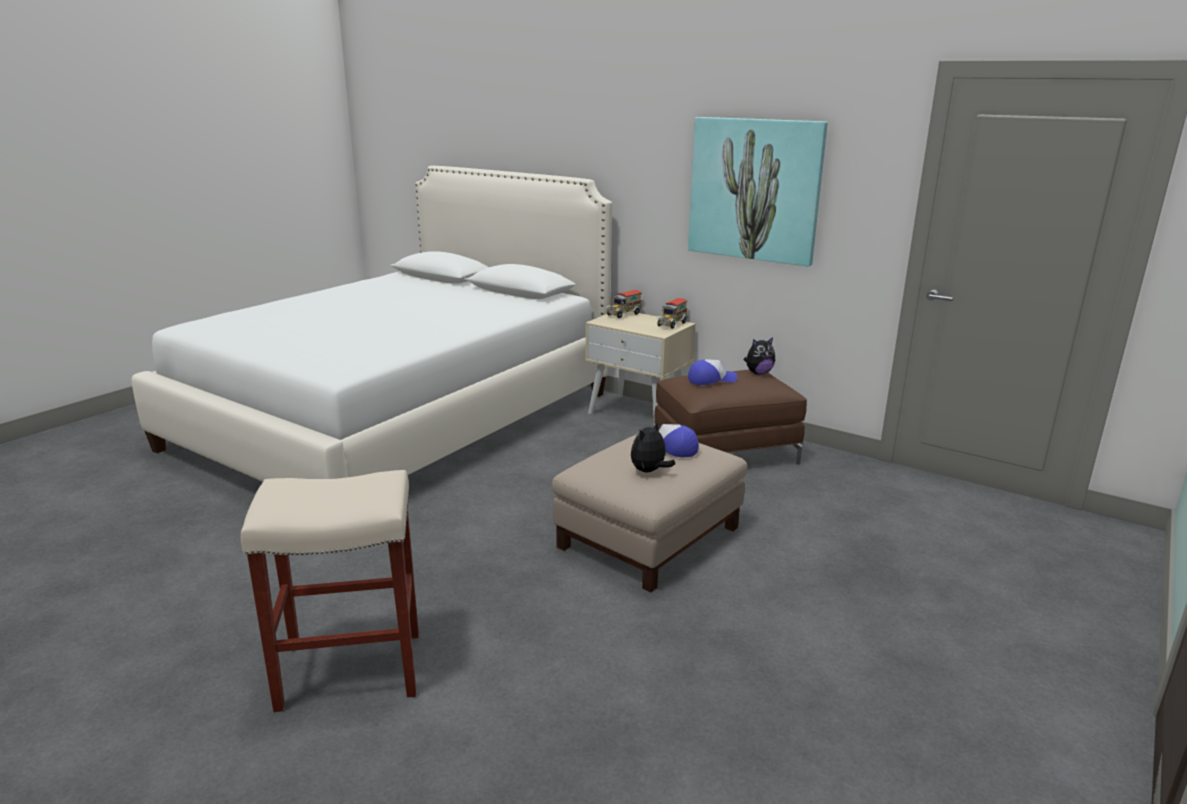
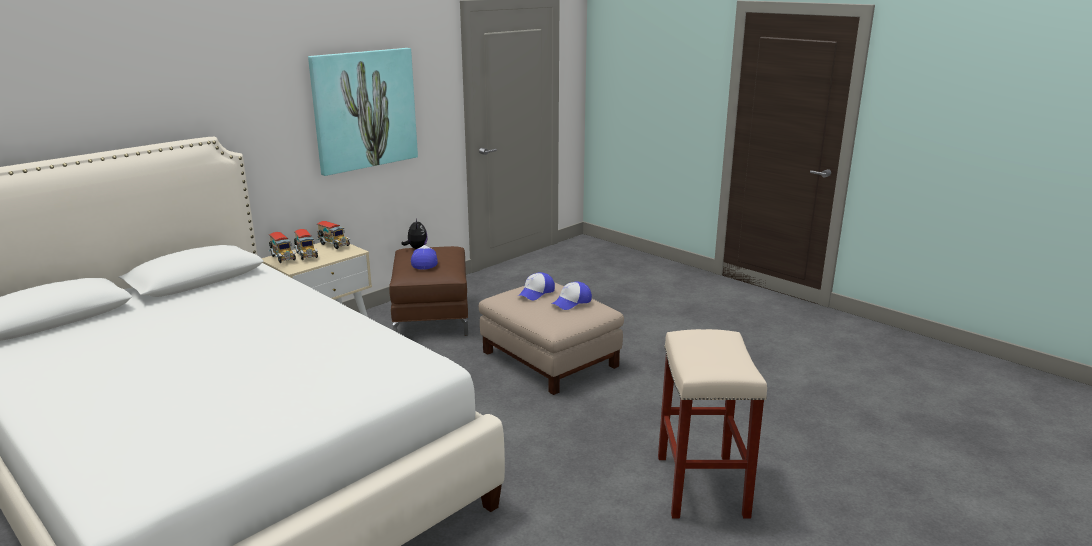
camera: 80 degrees left, 0 degrees up
(636, 320) = (306, 255): none -> toy truck
(649, 471) = (571, 302): plush toy -> cap

